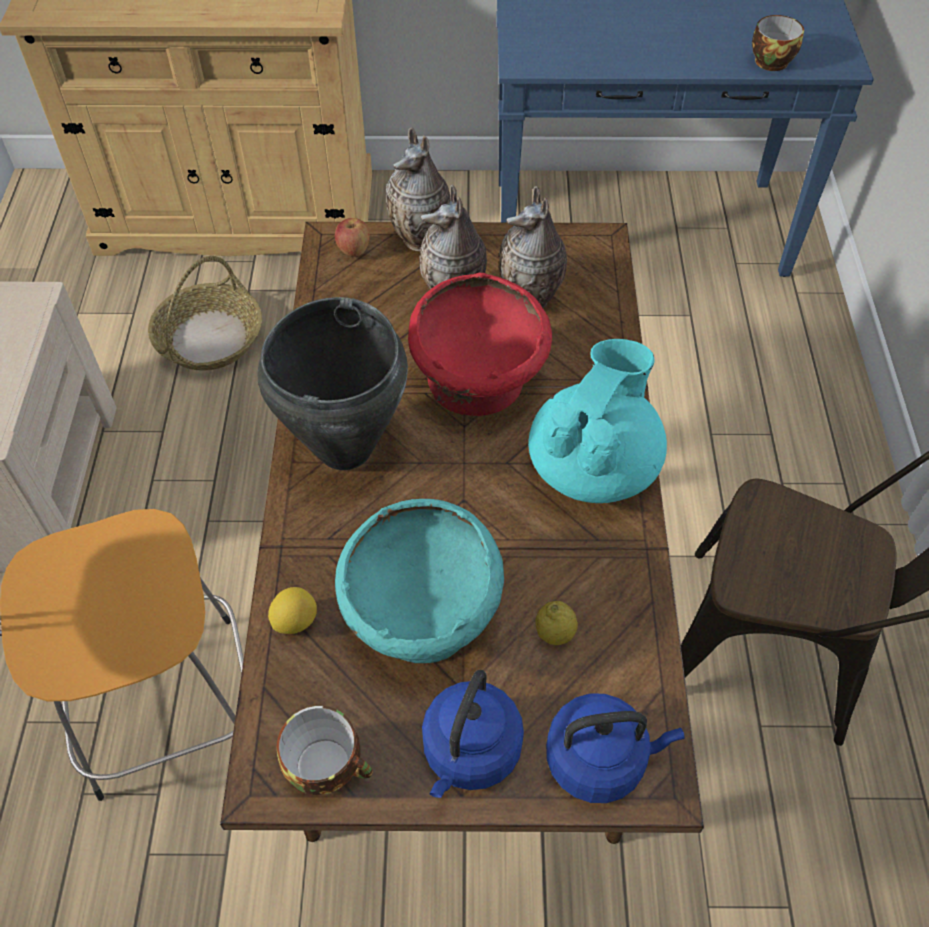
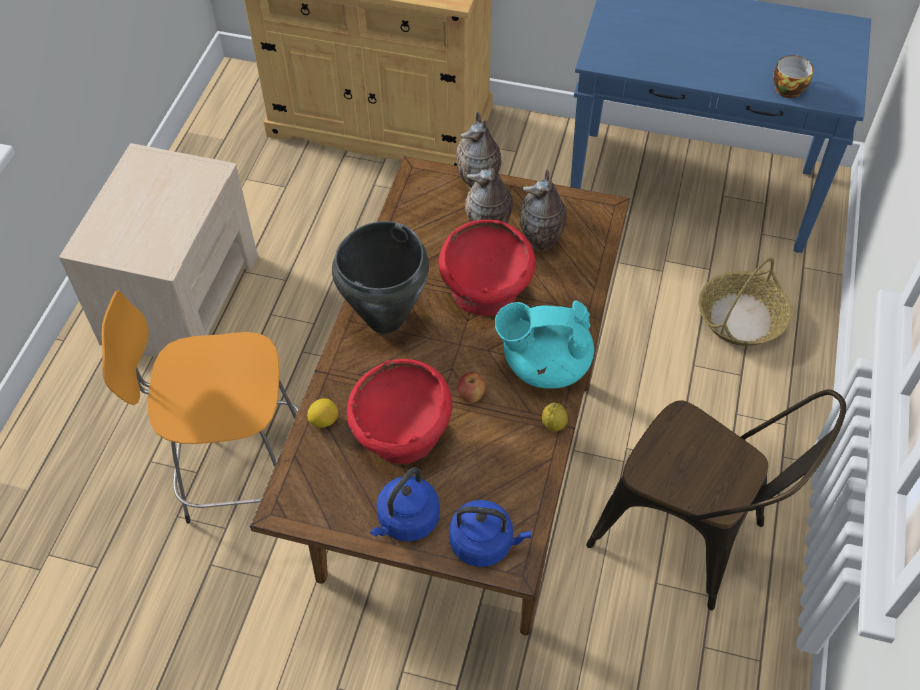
camera: 15 degrees right, 0 degrees up
(209, 339) = (336, 217): basket -> basket (741, 318)
(328, 765) = (320, 508): cup -> none
(353, 250) = (430, 183): apple -> apple (471, 395)
(422, 620) = (402, 437): turquoise bowl -> red bowl
(554, 633) = (482, 464): lemon -> lemon (554, 425)
(593, 466) = (544, 364): turquoise teapot -> turquoise teapot turned 135 degrees counterclockwise

